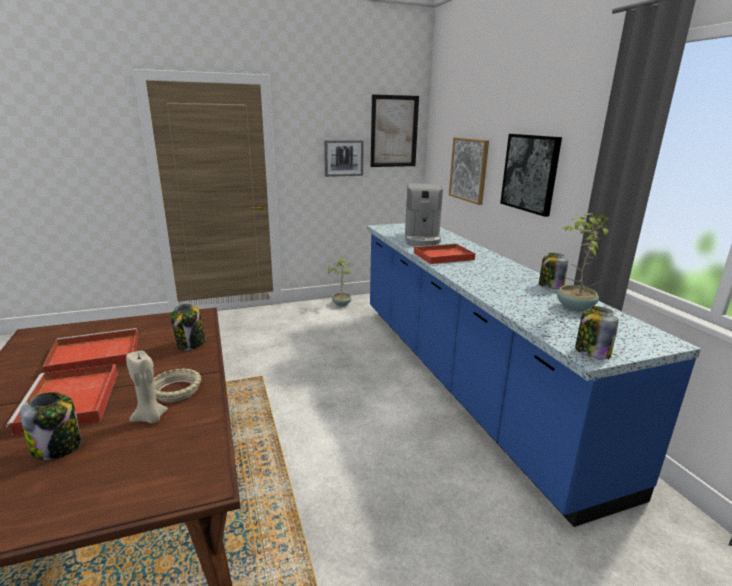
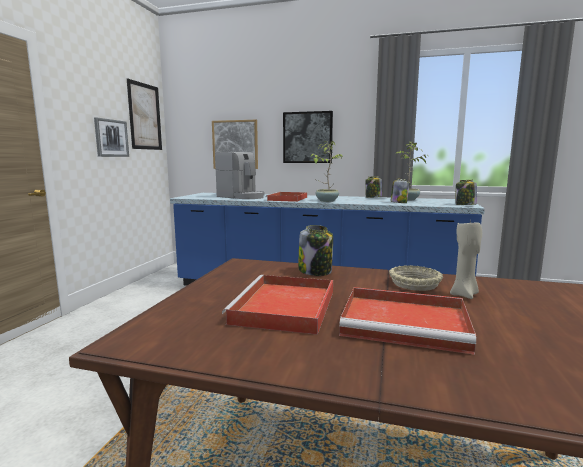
camera: 55 degrees left, 10 degrees down
(58, 447) = (509, 331): jar -> jar (398, 203)
(341, 304) = (136, 291): potted plant -> potted plant (326, 201)

